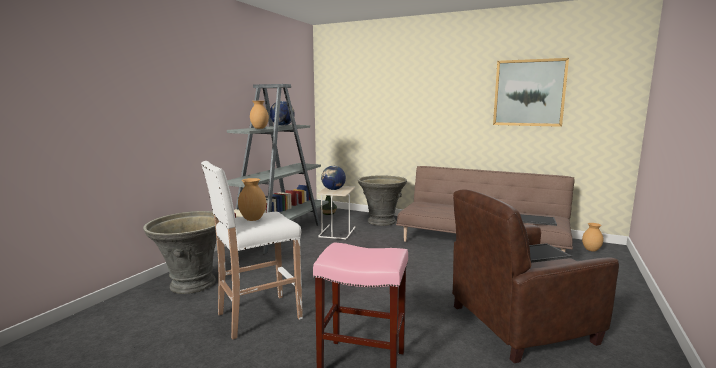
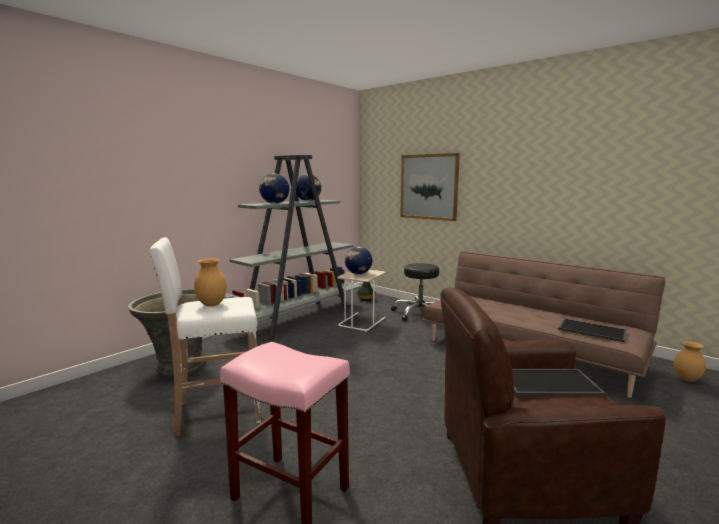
camera: 15 degrees right, 0 degrees up
(260, 128) = (274, 203): brown vase -> globe
(381, 221) = (419, 313): grey planter -> black stool
(529, 93) = (609, 162): picture -> picture (429, 187)

